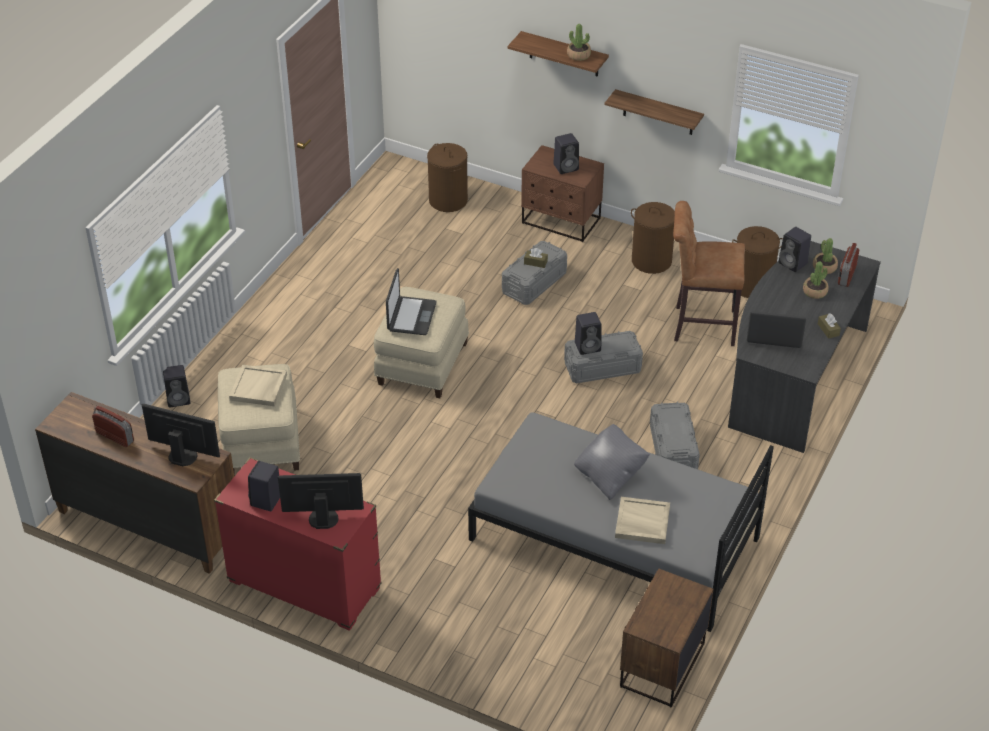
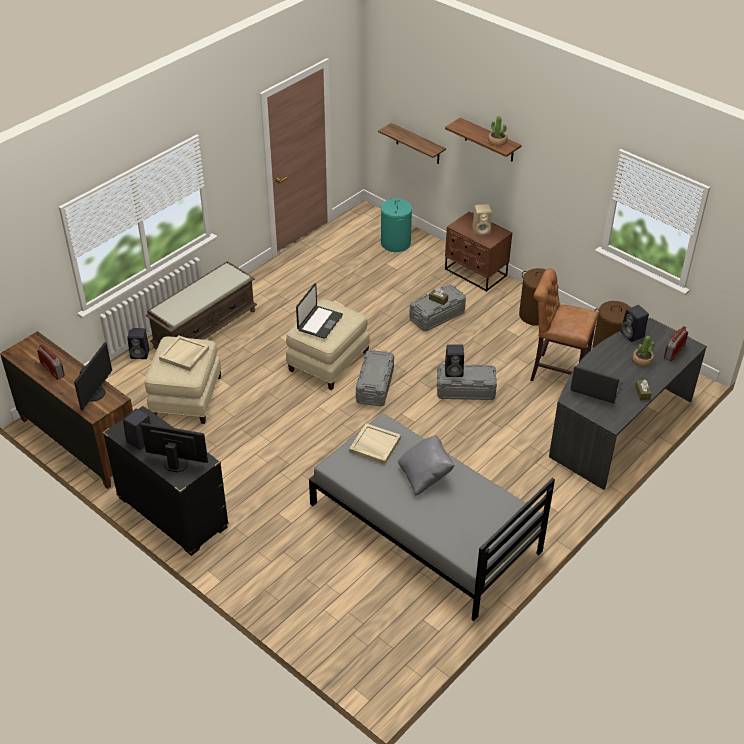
camera: 15 degrees right, 0 degrees up
(183, 455) = (95, 394): monitor -> monitor turned 75 degrees clockwise
(249, 351) = (205, 328): none -> brown bench
(304, 585) = (172, 513): red dresser -> black dresser
(448, 200) = (395, 243): brown laundry basket -> turquoise laundry basket
(566, 167) = (482, 230): black speaker -> beige speaker
(642, 522) = (435, 519): beige tray -> beige tray (374, 445)
(658, 113) = (554, 197): shelf -> shelf (417, 144)
(661, 665) = (423, 640): brown nightstand -> none
(673, 450) = (497, 466): grey storage box -> grey storage box (375, 386)
(824, 267) = (657, 342): potted plant -> none

